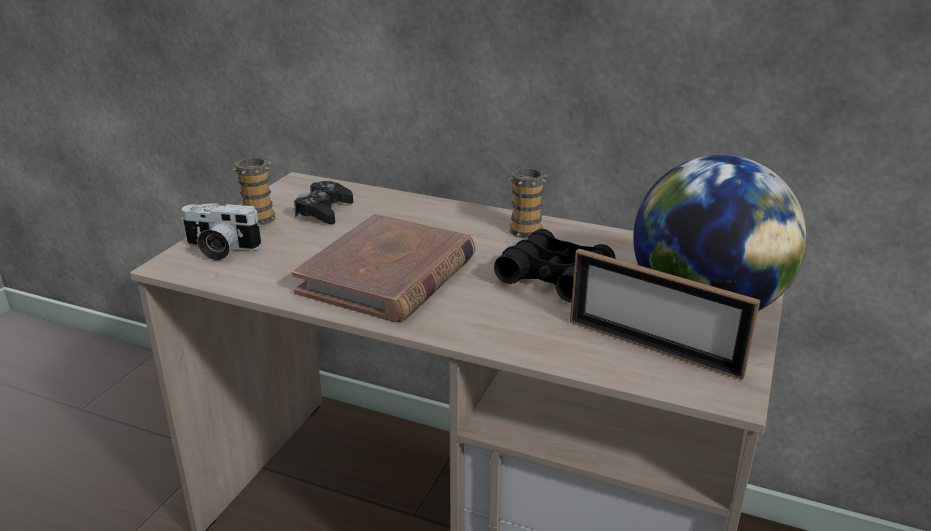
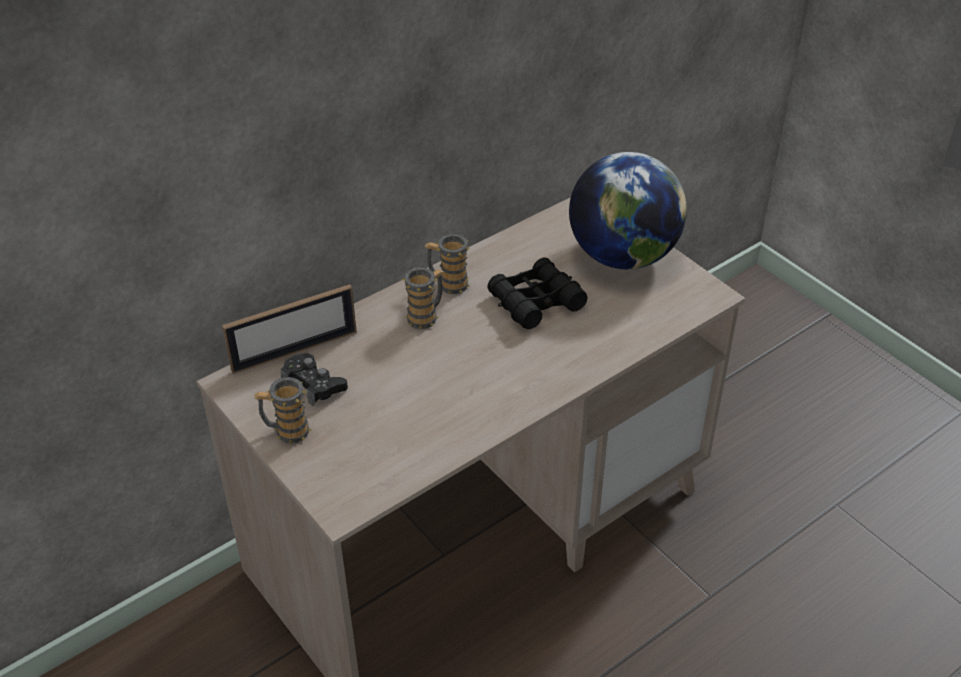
camera: 60 degrees left, 15 degrees up
(220, 249) = (337, 472): camera -> none
(388, 274) = (465, 383): brown book -> none
(465, 231) = (426, 316): none -> mug
(653, 347) = (650, 300): picture frame -> picture frame (294, 351)

